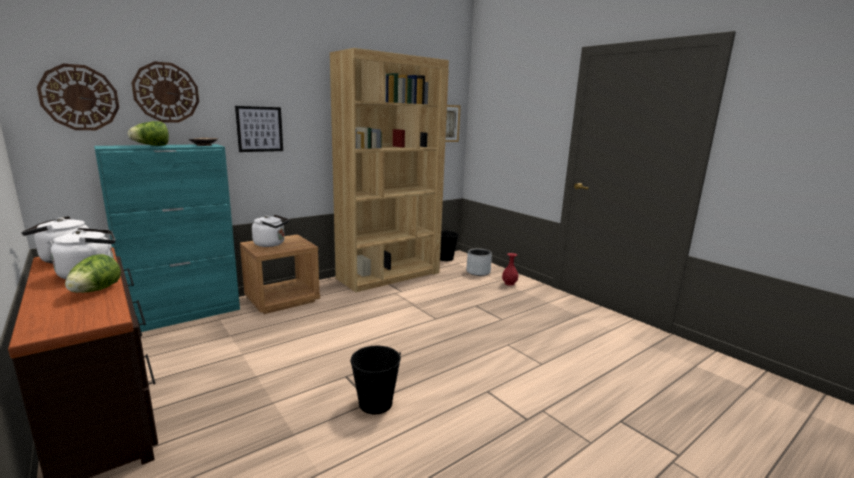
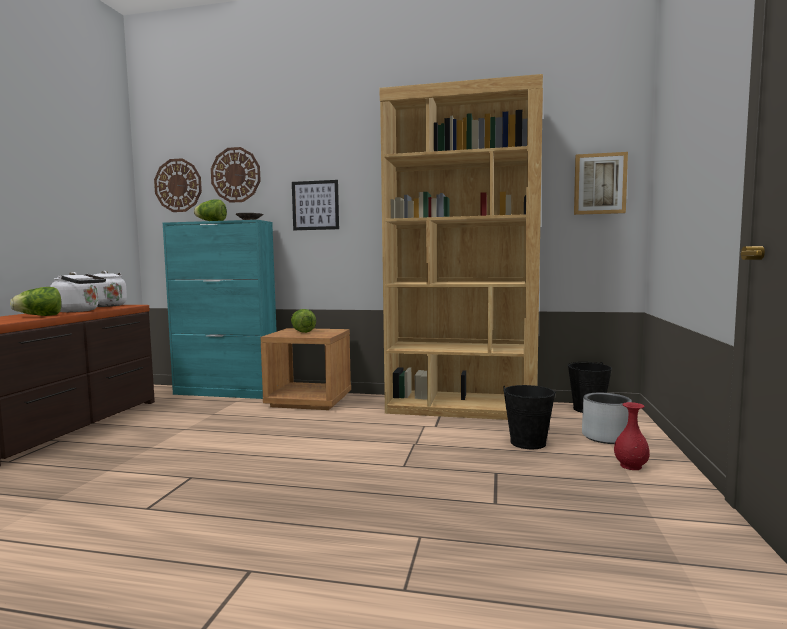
camera: 50 degrees right, 10 degrees down
(271, 244) = (302, 331): white kettle -> lettuce
(375, 403) = (146, 511): black bucket -> black bucket (528, 442)

